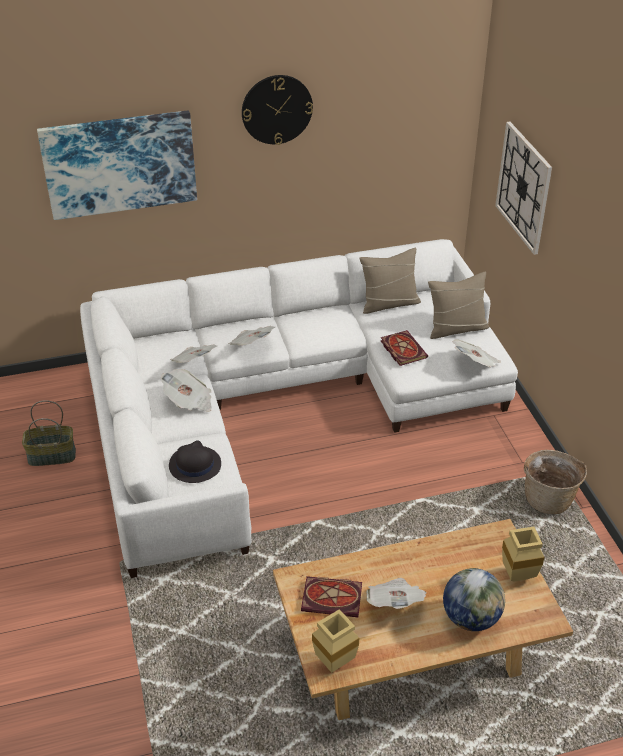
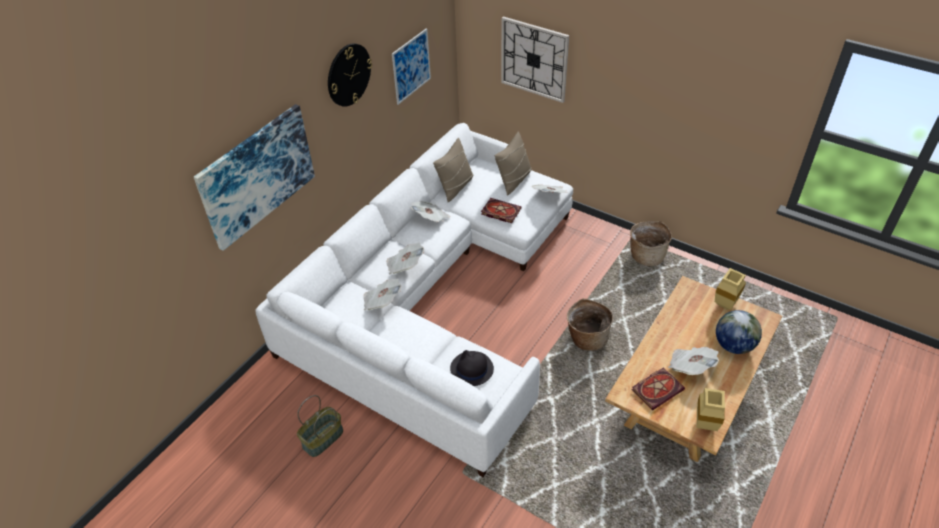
camera: 40 degrees left, 5 degrees up
(189, 402) = (412, 330): newspaper -> newspaper (431, 218)
(377, 532) = (586, 338): none -> basket
(385, 139) = (411, 66): none -> picture

